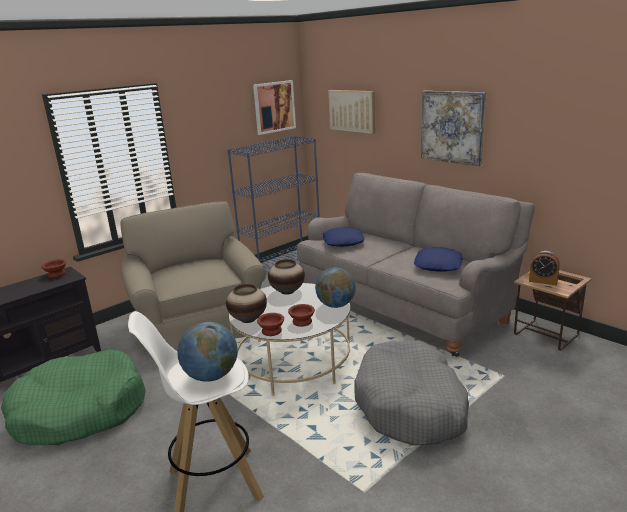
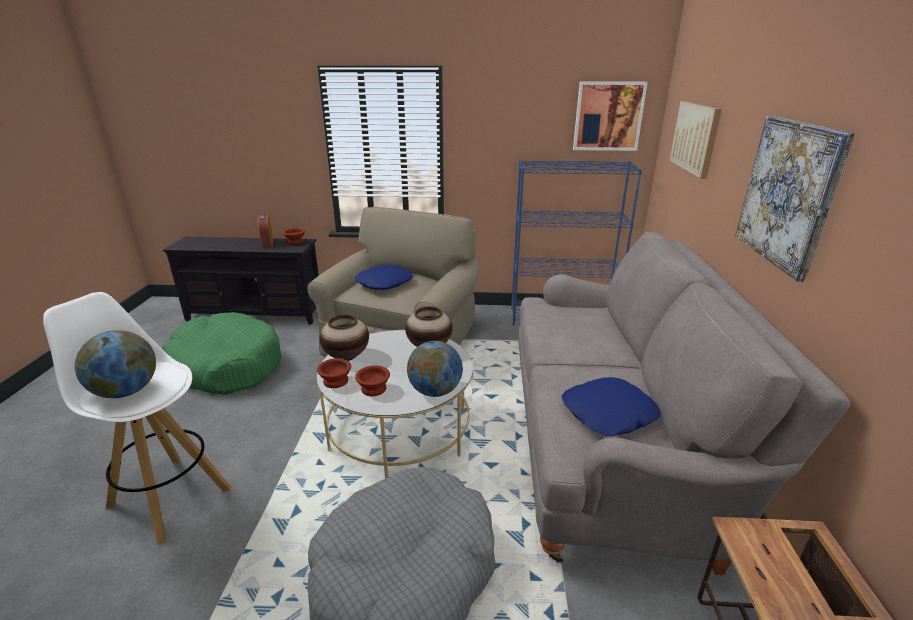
camera: 45 degrees right, 5 degrees up
(343, 242) = (562, 318): blue pillow -> blue pillow (384, 283)
(543, 281) = (768, 556): alarm clock -> alarm clock (267, 243)

